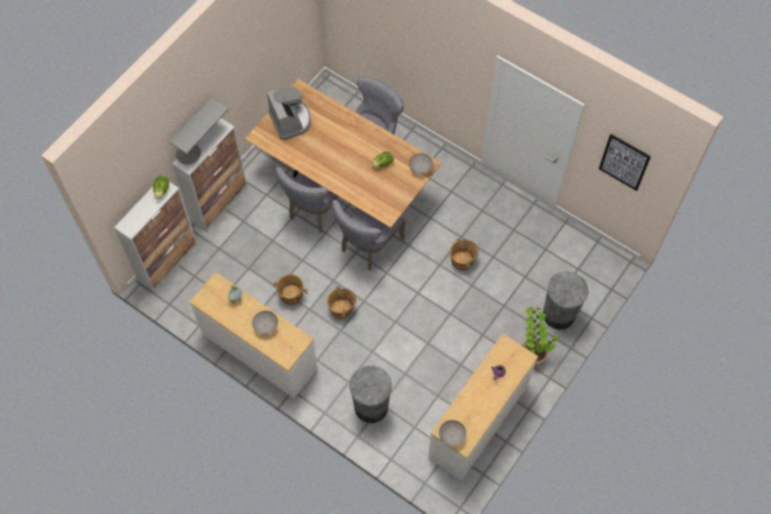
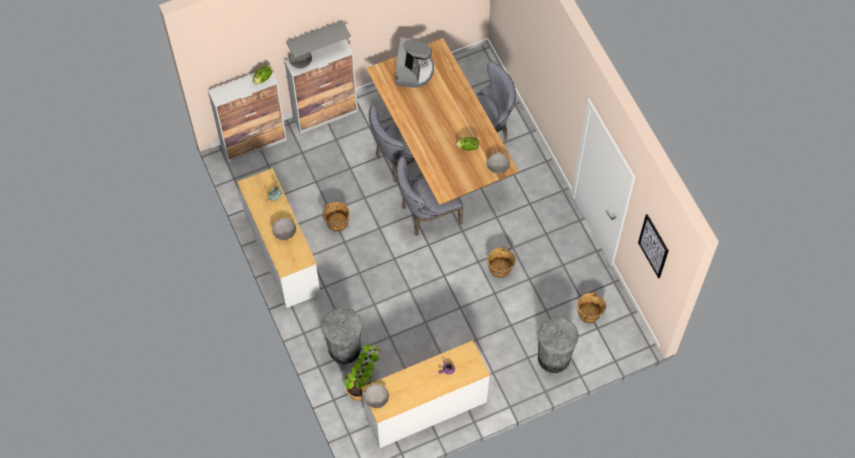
camera: 30 degrees right, 0 degrees up
(342, 308) = (371, 255): brown bucket -> brown bucket (589, 313)
(533, 348) = (512, 374): potted plant -> potted plant (364, 384)

